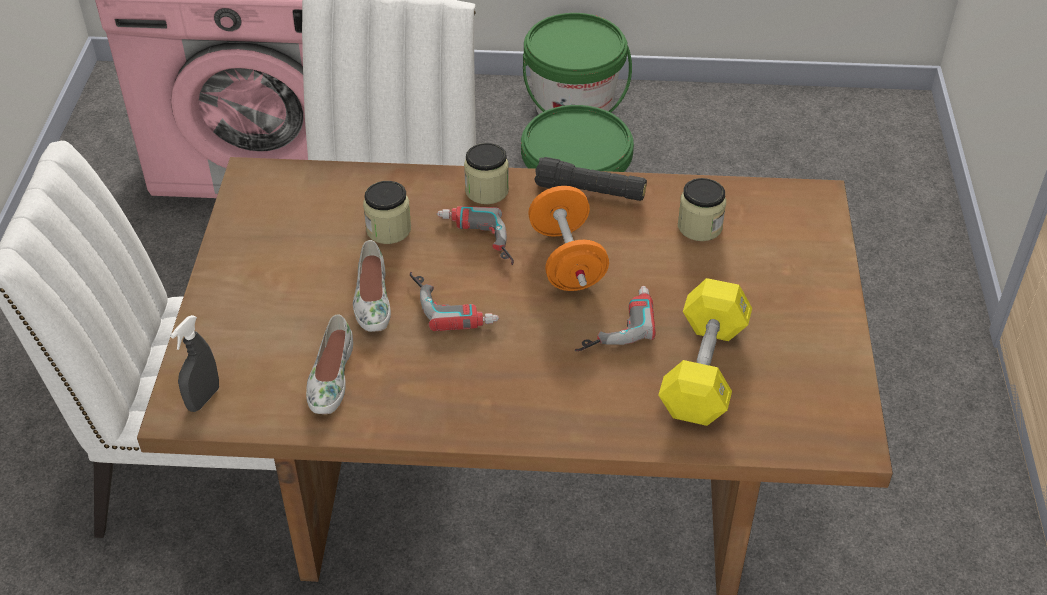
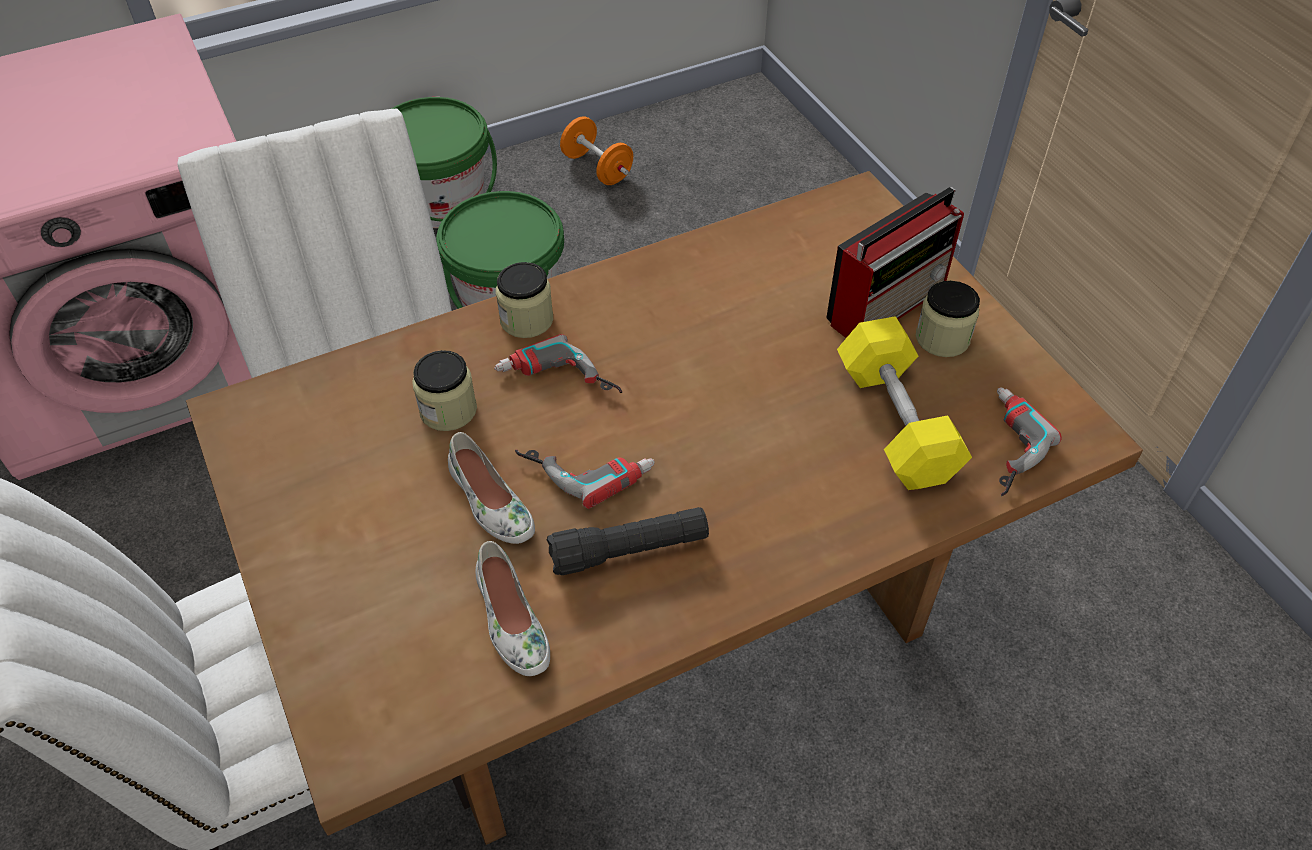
camera: 30 degrees left, 5 degrees up
(203, 398) = (373, 726): grey spray bottle -> none
(567, 260) = (671, 363): orange dumbbell -> orange dumbbell (597, 168)
(590, 191) = (637, 277): black flashlight -> black flashlight (629, 550)
(613, 323) = (771, 413): power drill -> power drill (1001, 445)
(699, 227) = (775, 271): jar -> jar (942, 338)
(771, 284) = (888, 304): none -> radio

